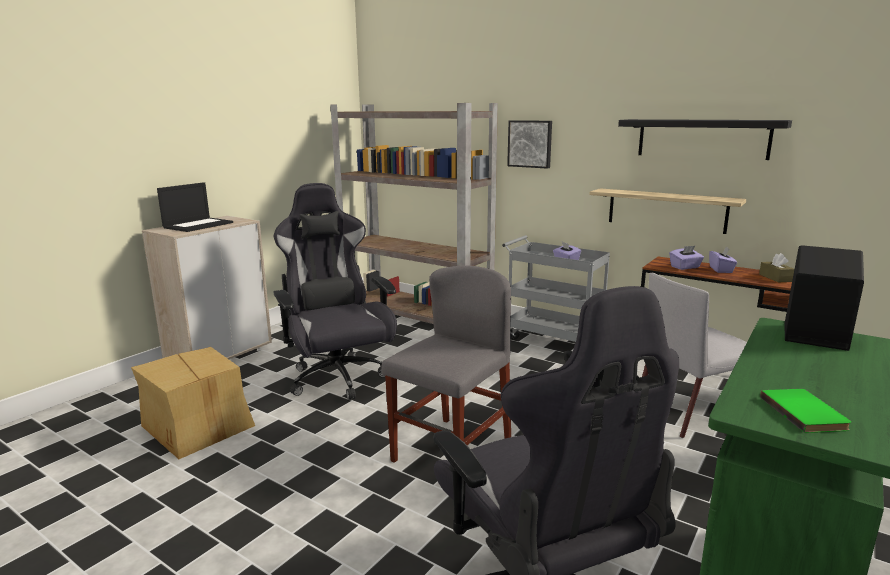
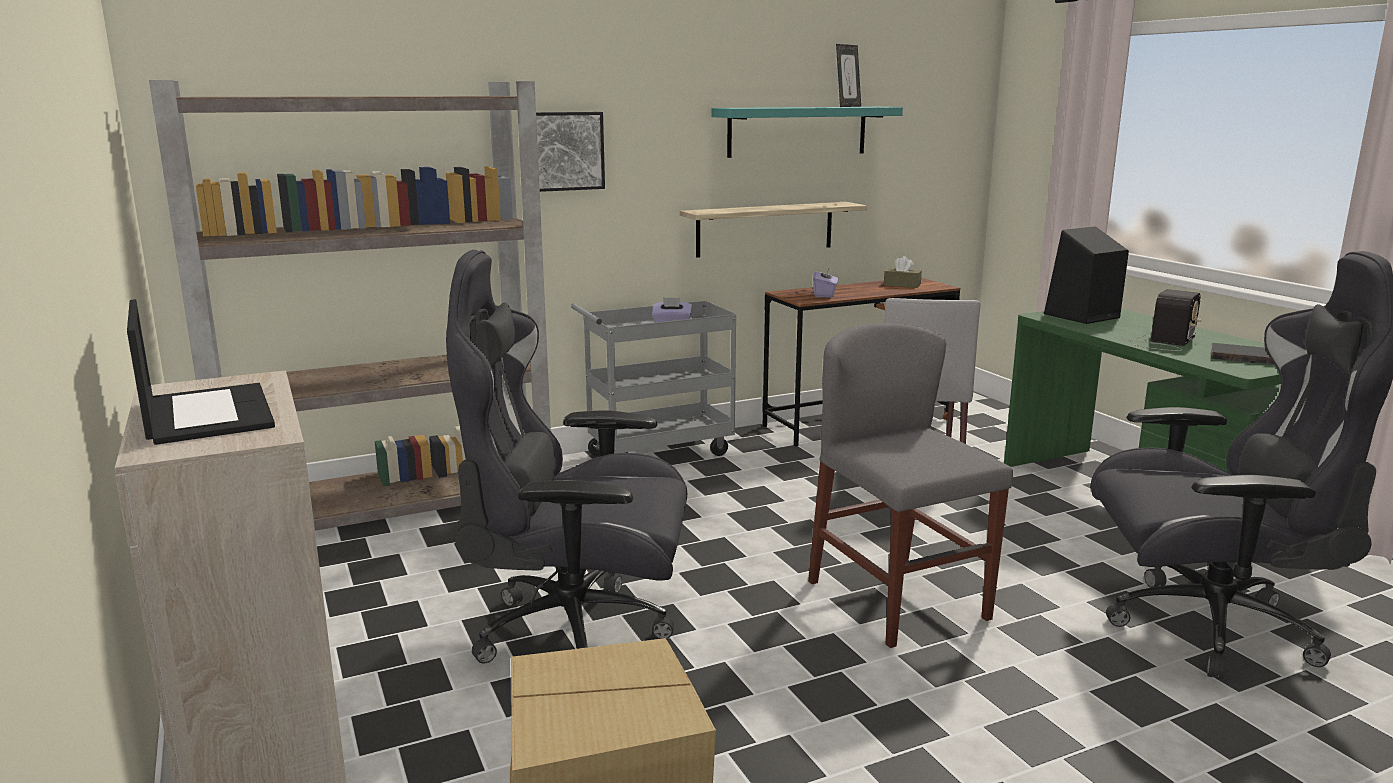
camera: 60 degrees left, 0 degrees up
(702, 138) = (797, 131): black shelf -> turquoise shelf
(721, 270) = (852, 289): purple tissue box -> none
(740, 119) = (847, 106): none -> picture frame
(786, 374) = (1164, 342): none -> radio
(805, 413) = (1244, 357): green book -> black book

